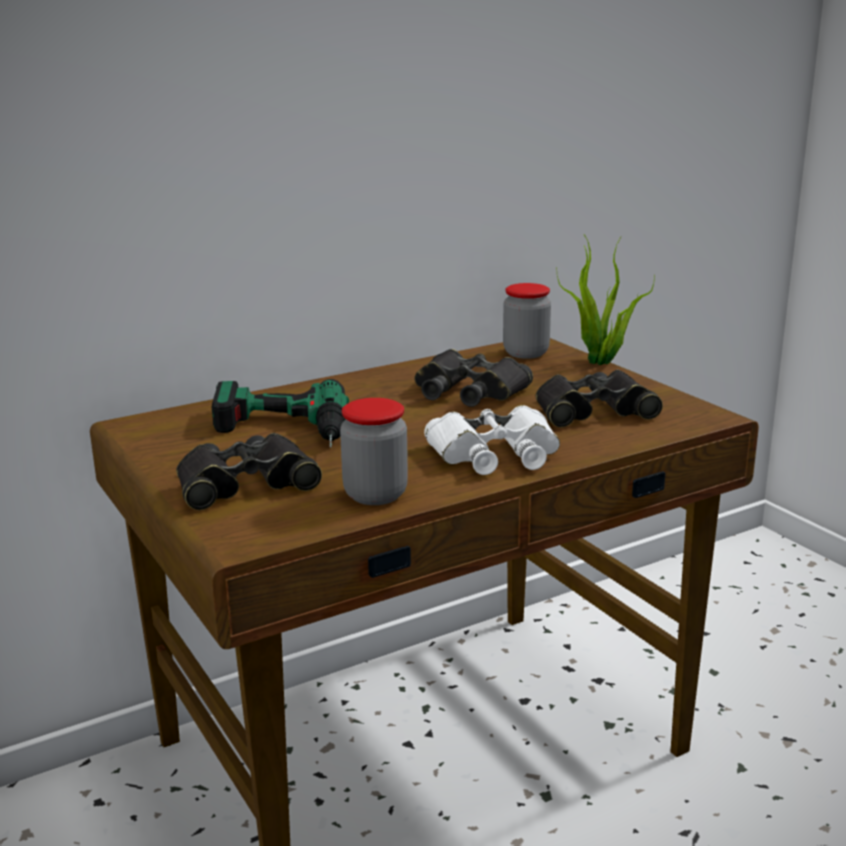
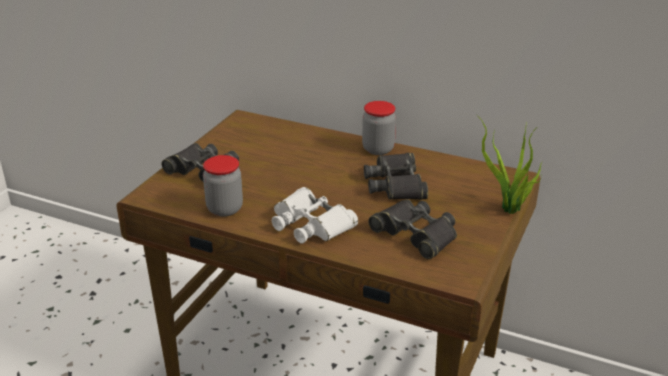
camera: 55 degrees right, 10 degrees up
(281, 433) = (273, 156): power drill -> none
(526, 353) = (489, 179): jar -> jar (378, 149)

